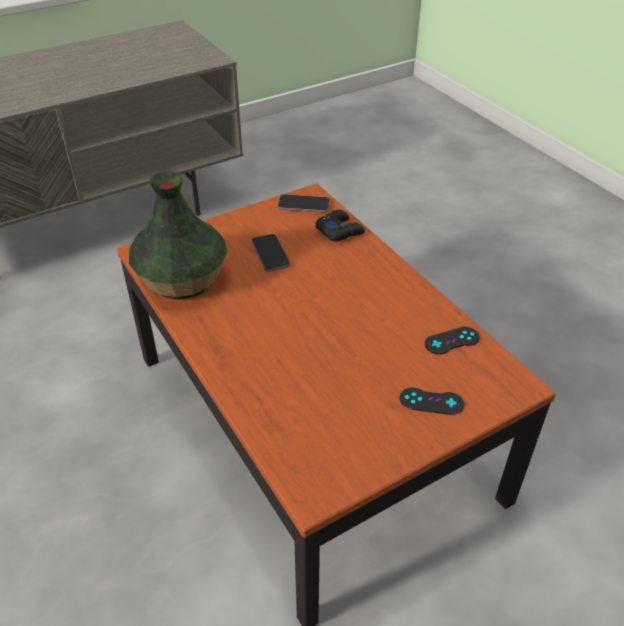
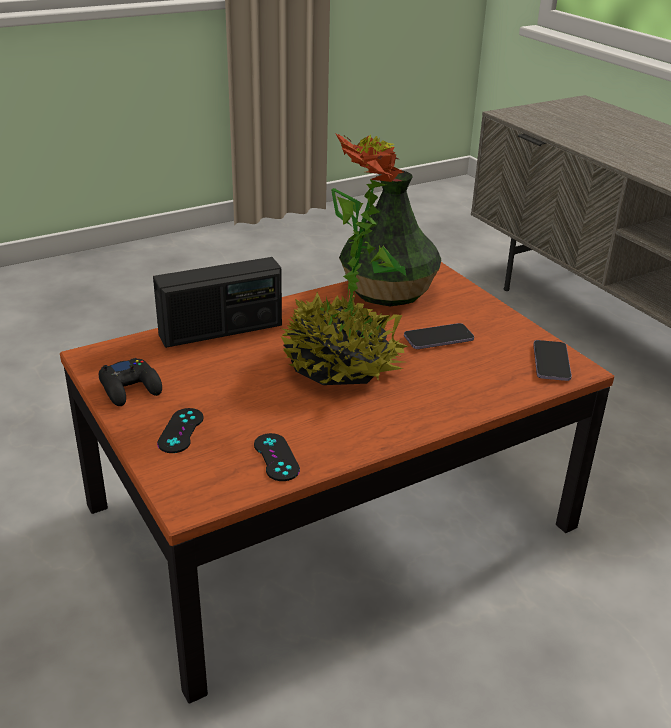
camera: 90 degrees right, 10 degrees down
(257, 391) = (221, 330): none -> radio
(316, 307) = (342, 365): none -> potted plant
(339, 231) = (498, 387): black game controller -> black game controller (131, 388)

